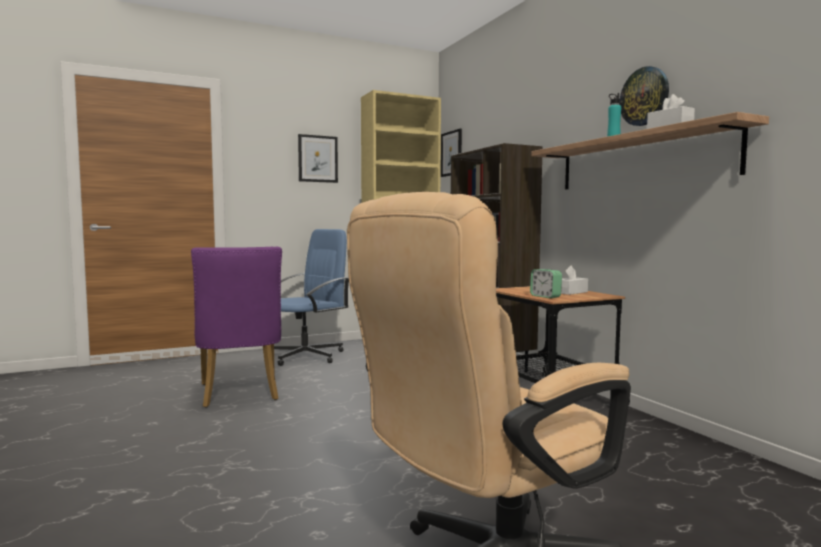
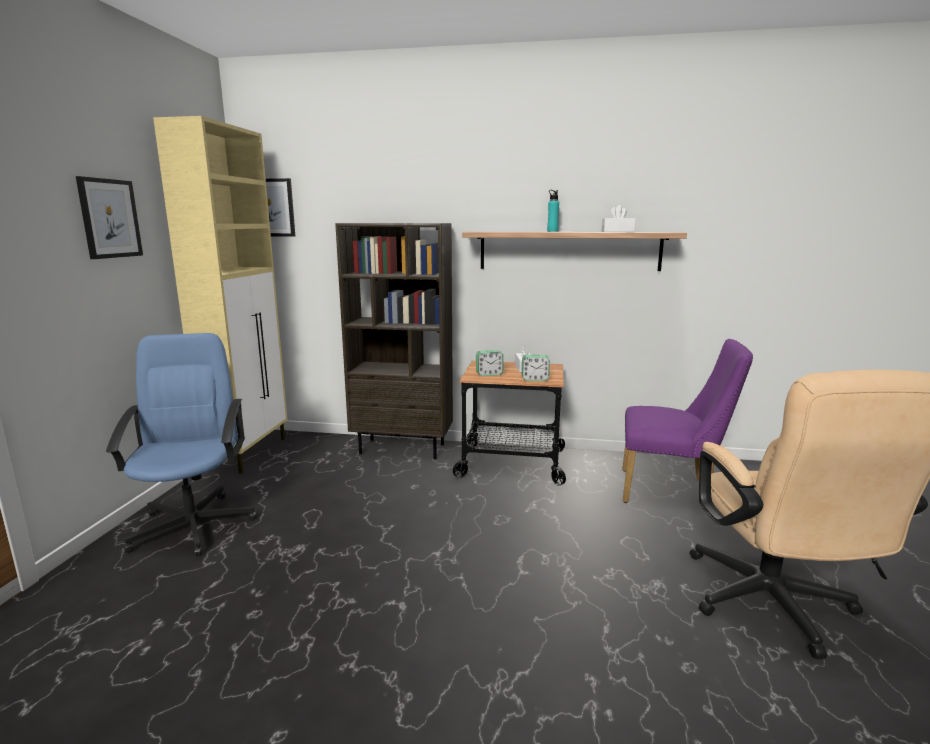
camera: 55 degrees left, 10 degrees up
(240, 394) = (267, 620): purple chair -> purple chair (673, 491)
(523, 290) = (489, 374): none -> alarm clock
(644, 96) = (573, 196): wall clock -> none

